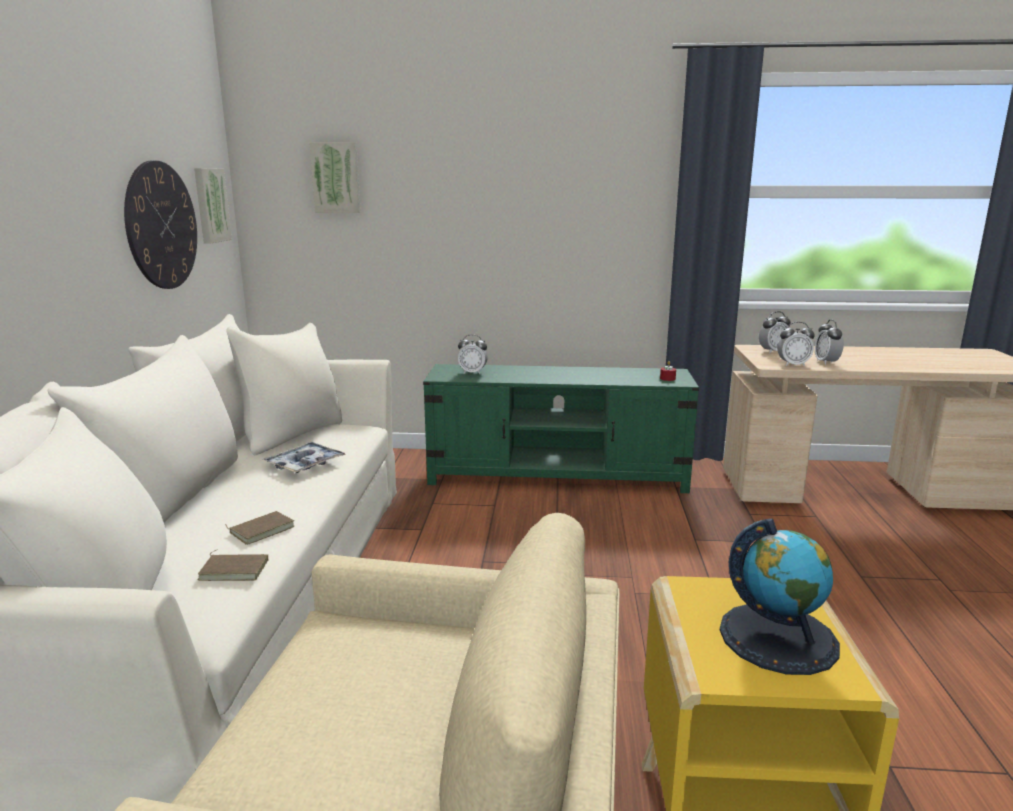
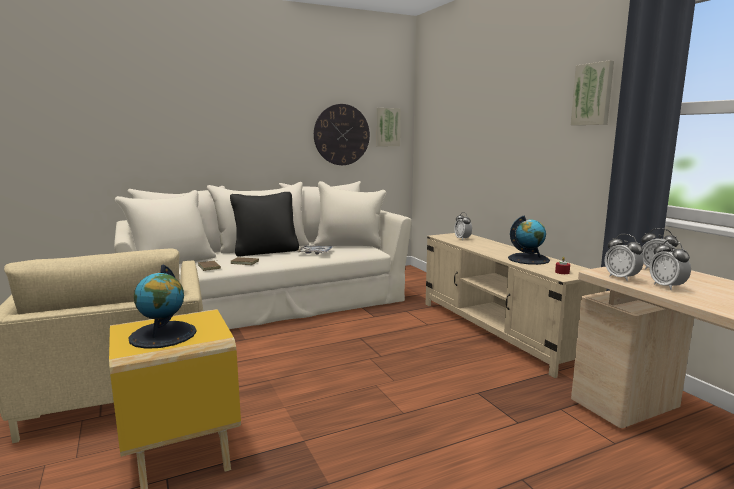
camera: 60 degrees right, 5 degrees down
(215, 498) = (266, 251): none -> black pillow
(336, 178) = (447, 111): picture -> picture (593, 94)
(558, 476) = (498, 330): green tv stand -> beige tv stand
(605, 375) = (528, 259): none -> globe
(826, 362) = (667, 286): alarm clock -> alarm clock turned 75 degrees counterclockwise

